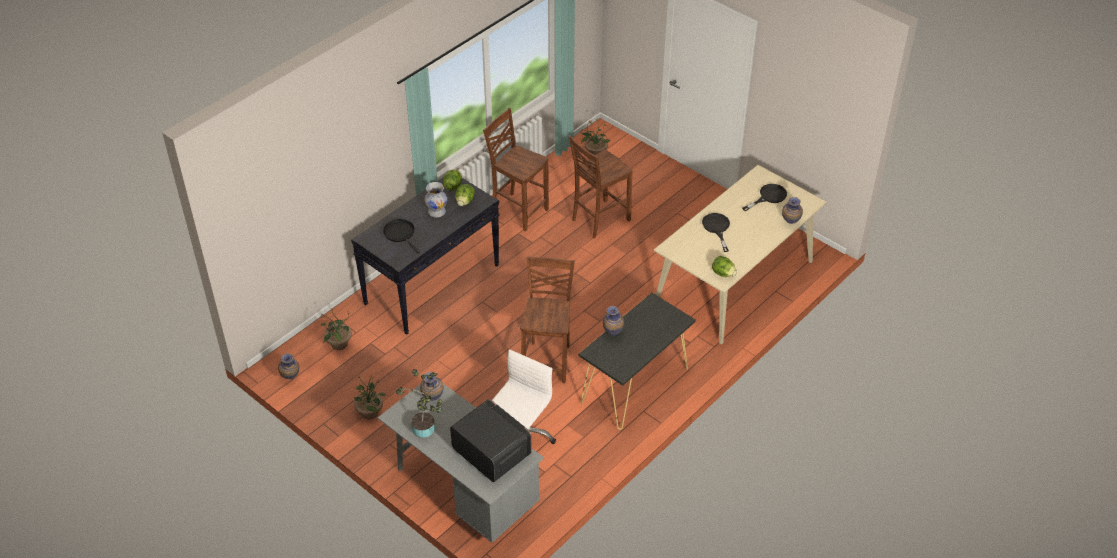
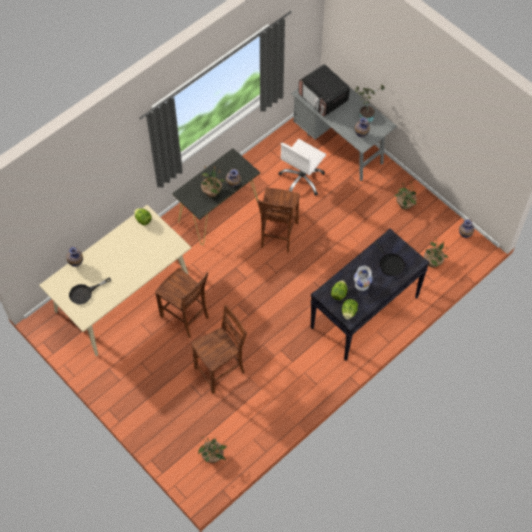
camera: 175 degrees left, 15 degrees up
(518, 210) = (290, 388): brown chair -> brown chair (185, 317)
(641, 324) = (212, 191): none -> potted plant
(717, 228) = (136, 263): black frying pan -> none

